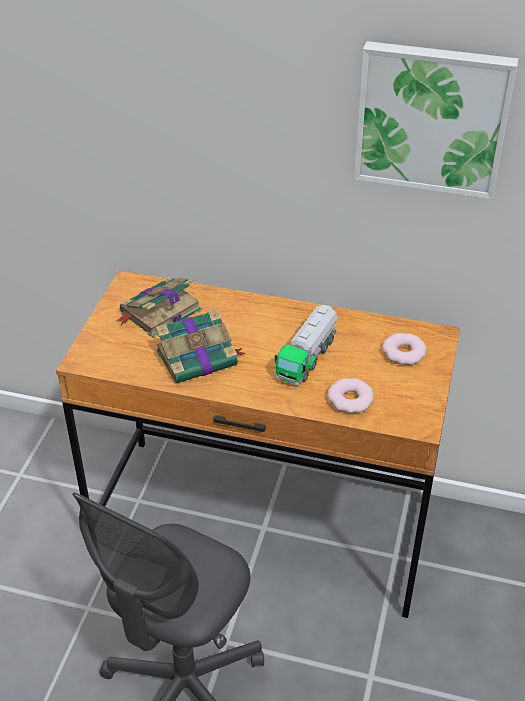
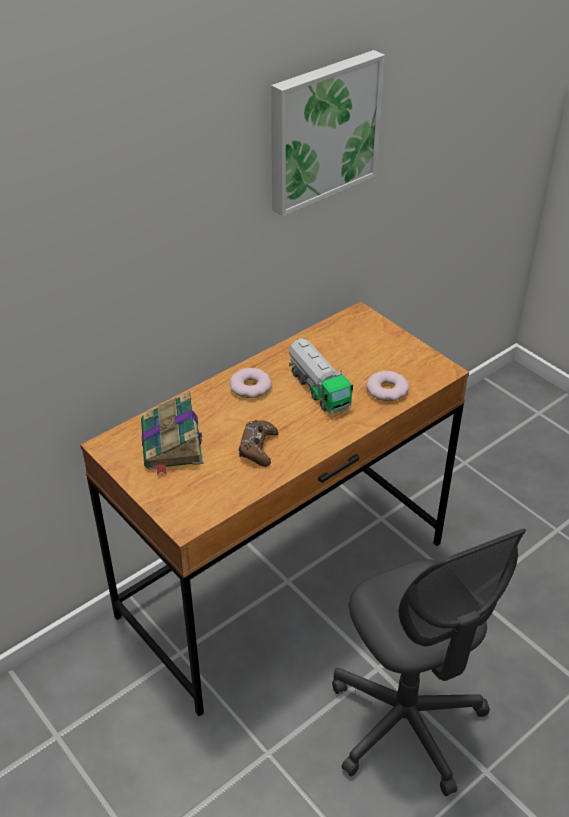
camera: 55 degrees left, 0 degrees up
(198, 358) = (258, 448): book -> brown game controller
(404, 353) = (362, 339): donut -> donut (250, 387)

